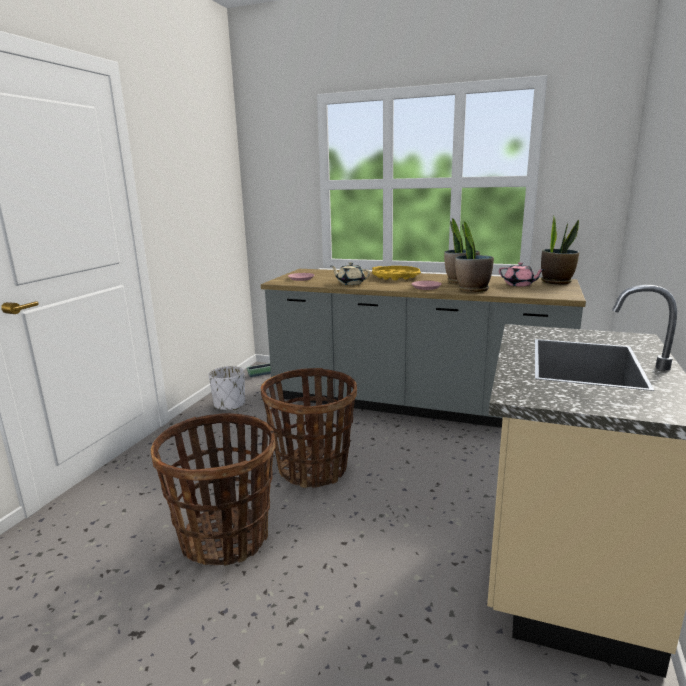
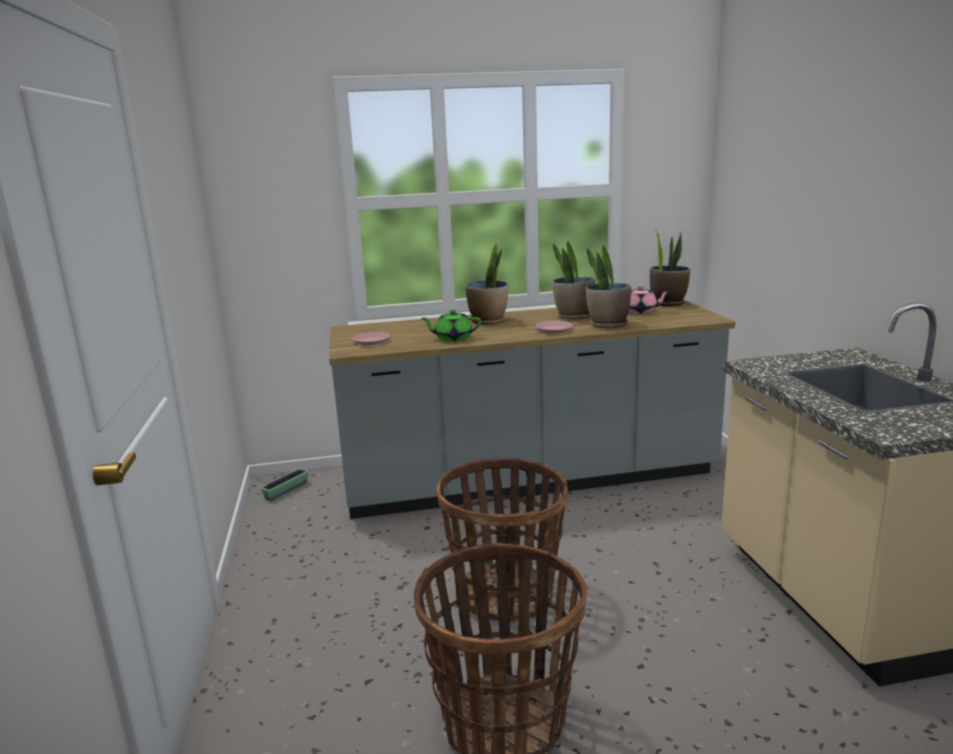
camera: 30 degrees left, 0 degrees up
(230, 404) = (288, 548): white planter -> none
(350, 283) = (453, 338): beige teapot -> green teapot
(396, 277) = (488, 321): yellow tray -> potted plant

